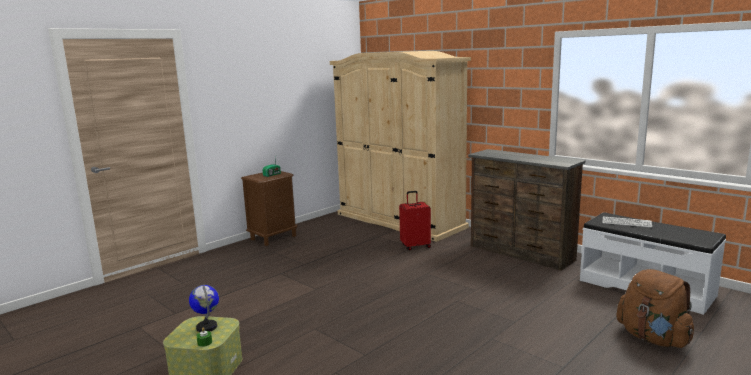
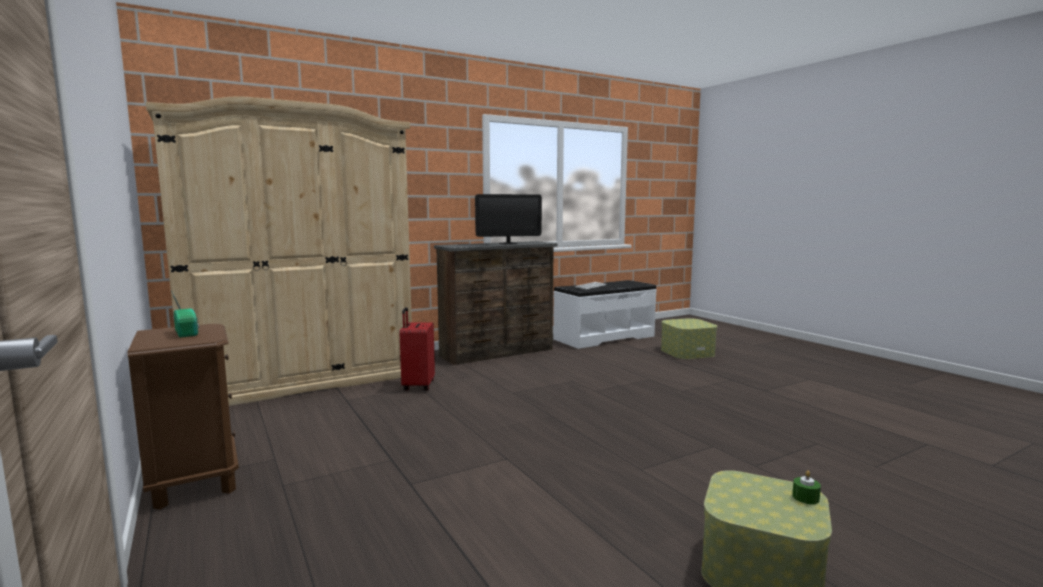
camera: 75 degrees left, 5 degrees down
(207, 327) = (749, 496): globe -> none
(532, 158) = (508, 243): none -> monitor
(653, 338) = (687, 352): brown backpack -> storage box

